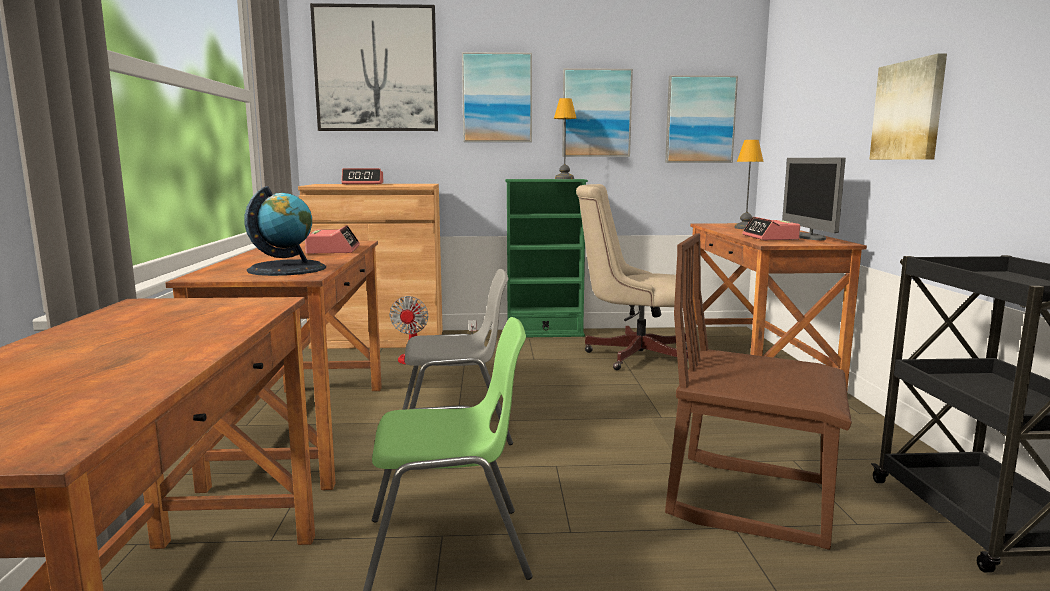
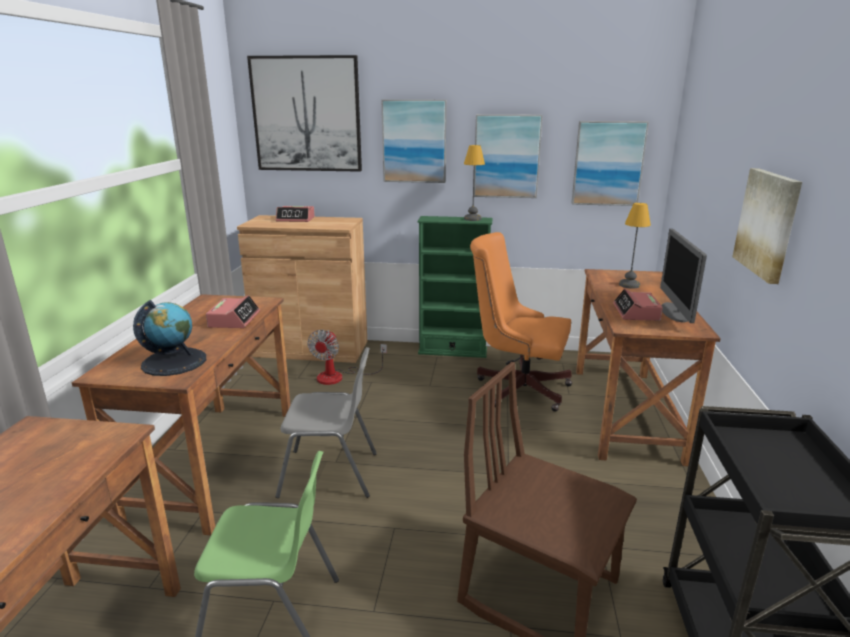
camera: 10 degrees right, 10 degrees up
(631, 355) = (517, 388): beige office chair -> orange office chair

